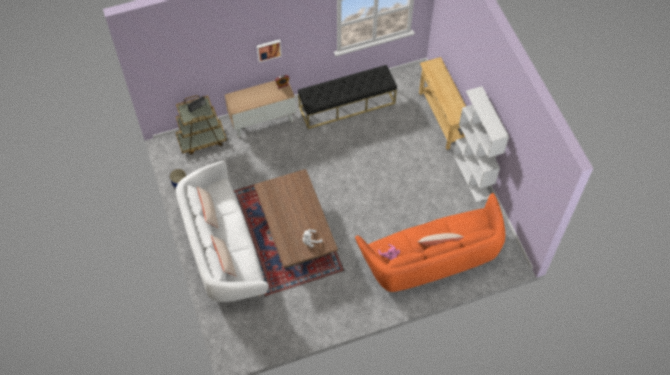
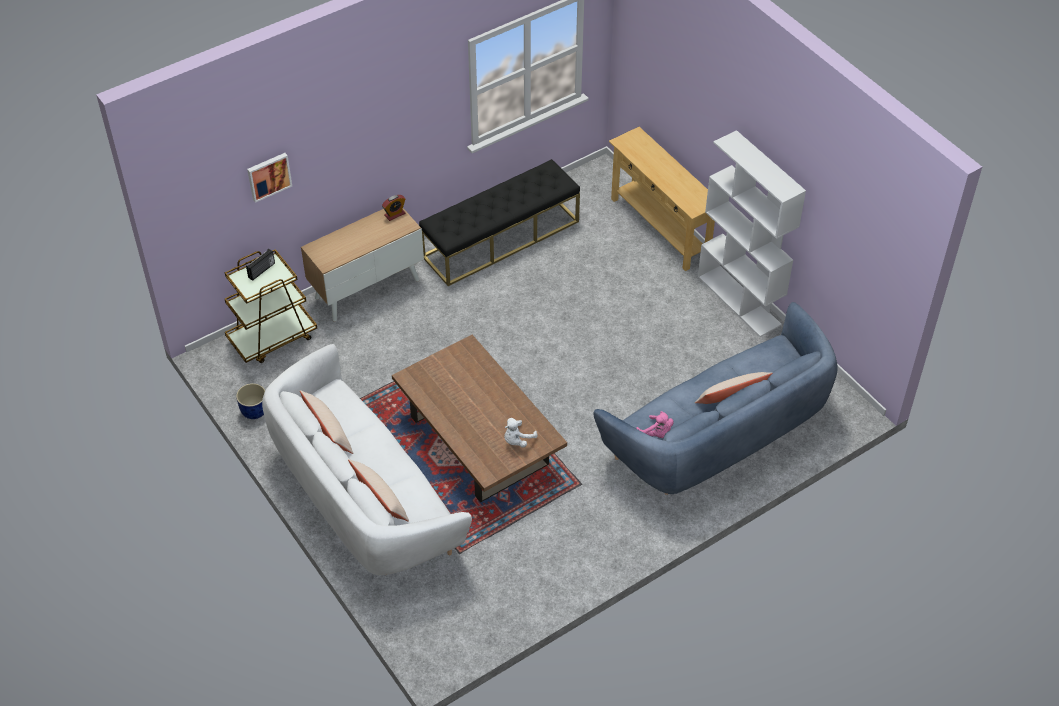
camera: 15 degrees left, 10 degrees down
(268, 50) = (367, 150): picture -> picture (268, 176)
(431, 258) = (719, 434): orange sofa -> blue sofa

